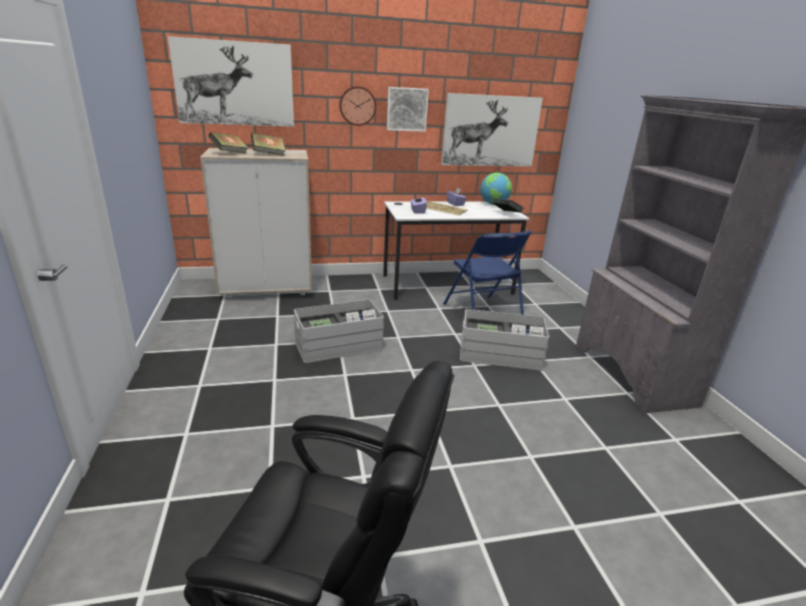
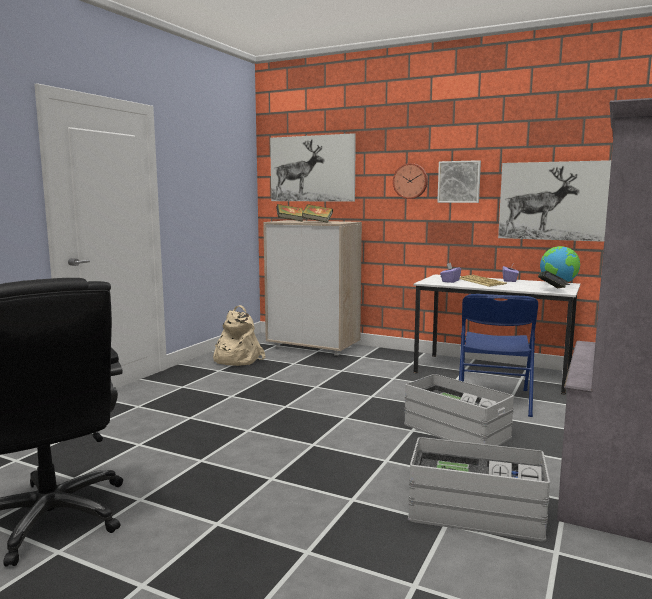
camera: 40 degrees right, 15 degrees down
(207, 327) = (235, 359): none -> beige backpack
(338, 344) = (311, 389): grey storage box -> grey storage box (476, 511)

